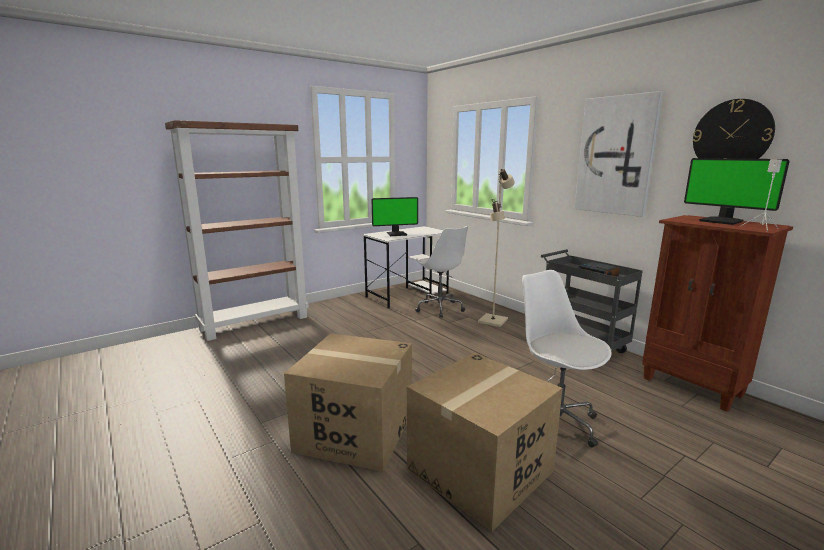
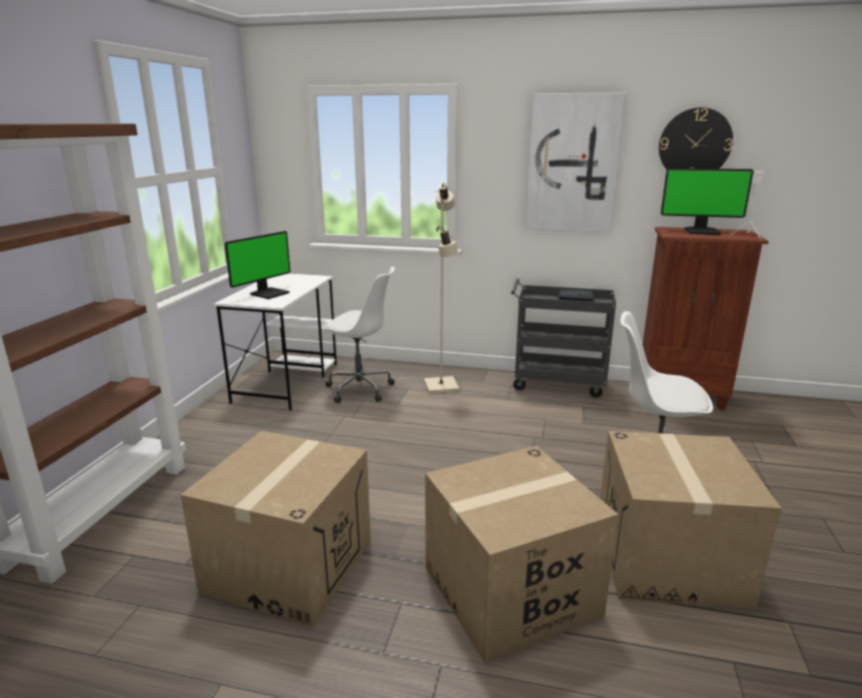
camera: 40 degrees left, 5 degrees up
(283, 371) = (289, 565): none -> cardboard box

